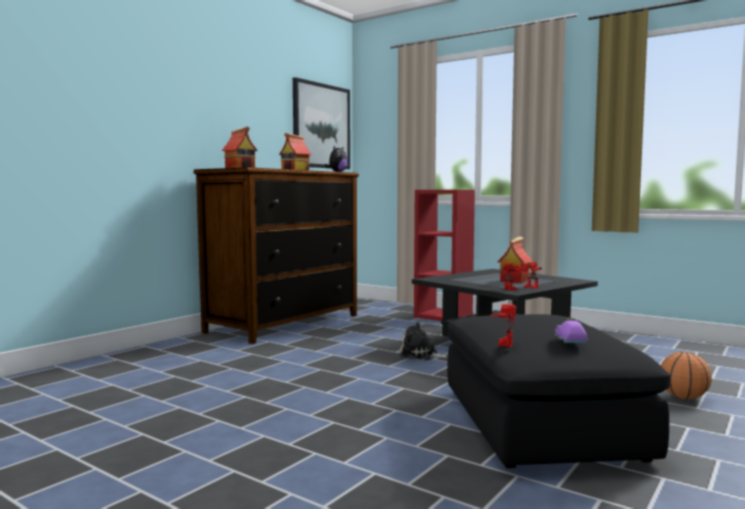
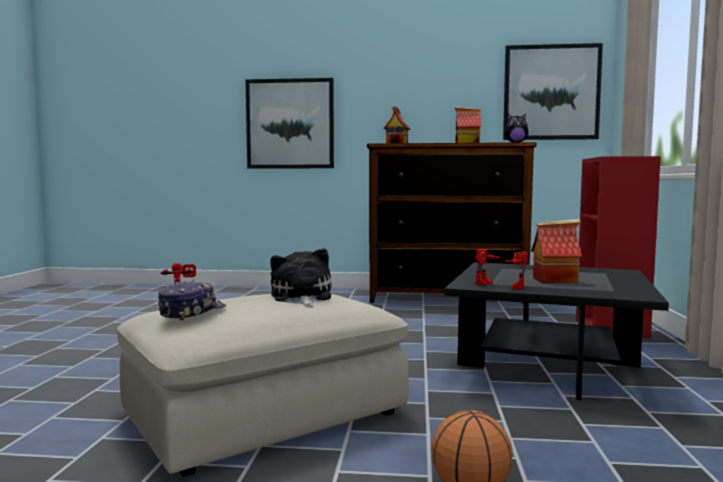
camera: 60 degrees right, 0 degrees up
(93, 131) = (290, 124): none -> picture
(421, 355) = (427, 345): plush toy -> plush toy (301, 297)
(540, 423) = (265, 415): black ottoman -> beige ottoman
(570, 341) = (192, 312): purple toy car -> cap

